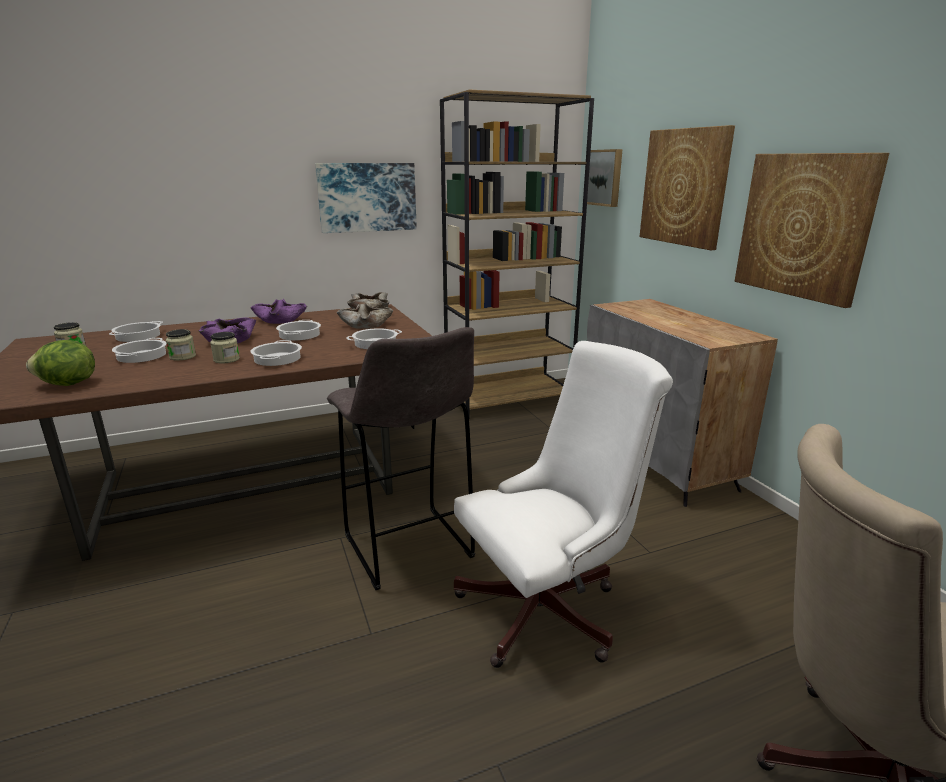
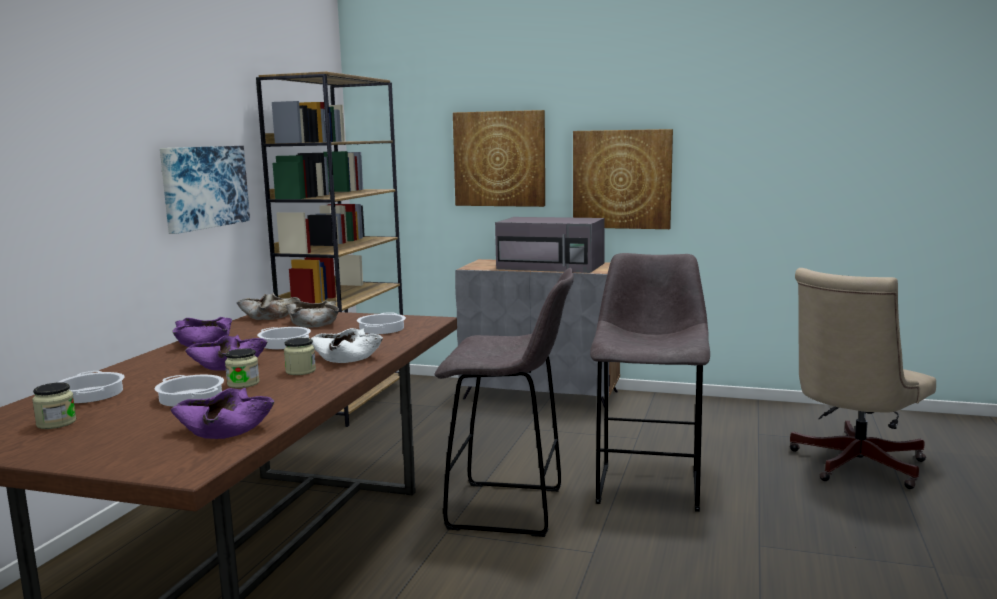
camera: 50 degrees left, 10 degrees down
(67, 384) = (224, 429): lettuce -> purple bowl
(278, 359) = (346, 357): cooking pot -> white bowl
(549, 608) = (649, 485): white office chair -> grey stool
(604, 177) = (389, 155): picture -> none
(683, 323) = (552, 266): none -> grey microwave

